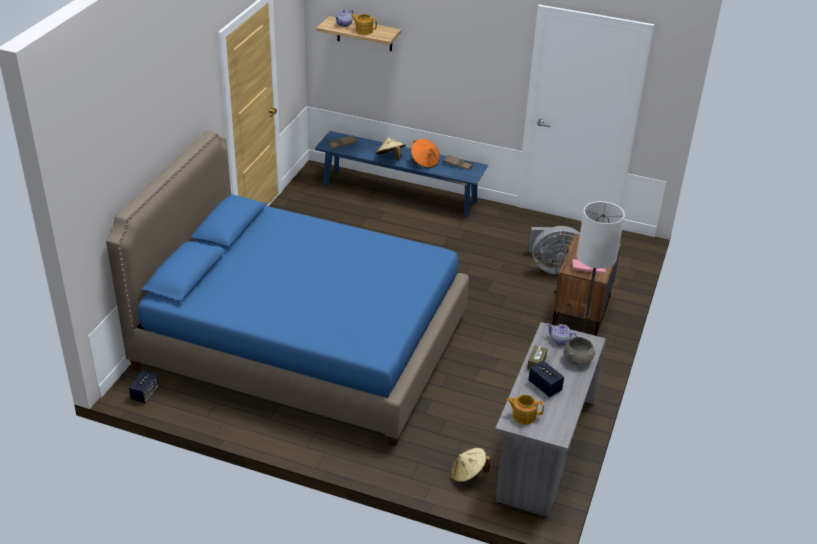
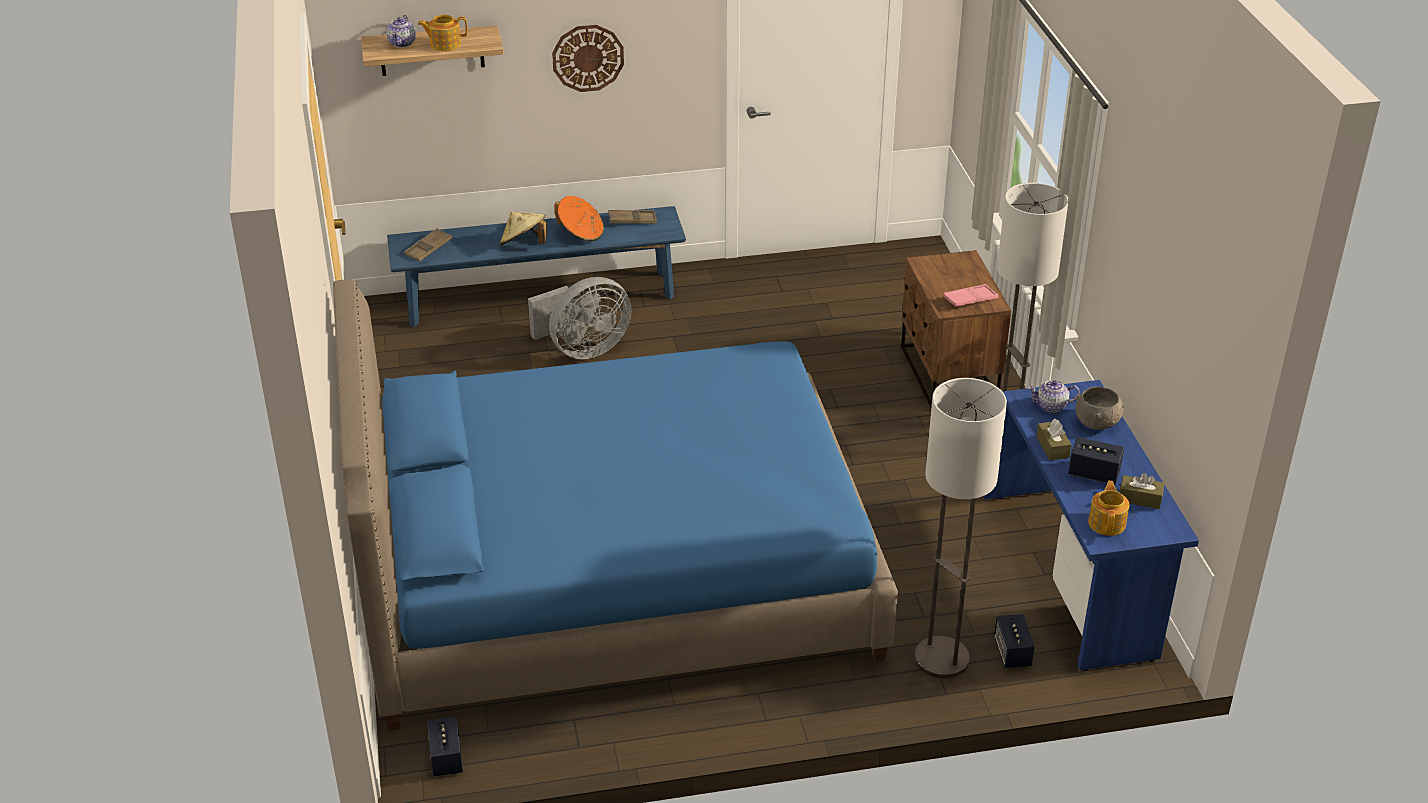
camera: 30 degrees left, 0 degrees up
(426, 459) = (941, 658): none -> floor lamp
(449, 62) = (588, 57): none -> wall clock
(468, 474) = (1012, 652): beige hat -> speaker
(523, 415) = (1107, 523): teapot -> teapot turned 120 degrees clockwise
(543, 450) = (1072, 575): grey desk -> blue desk
(553, 267) = (855, 326): grey fan -> grey fan (583, 349)
(557, 411) = (1140, 499): none -> brown tissue box

